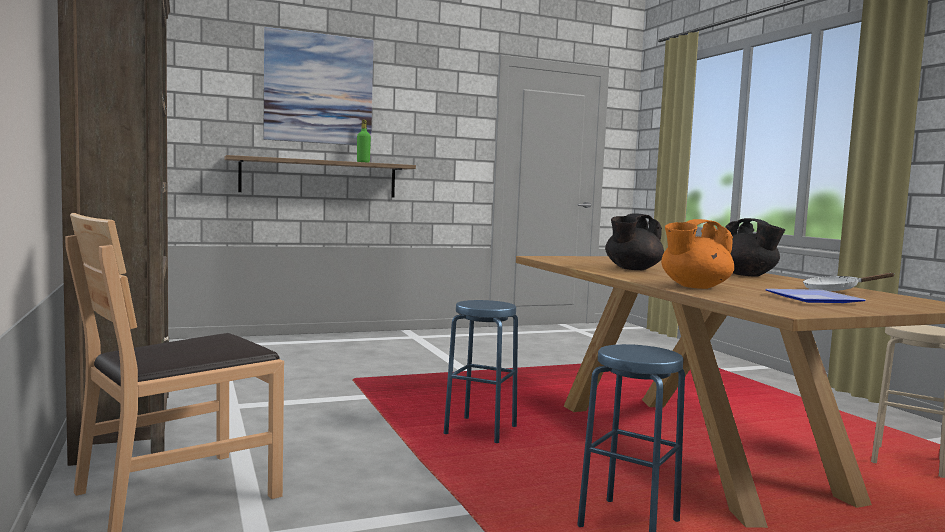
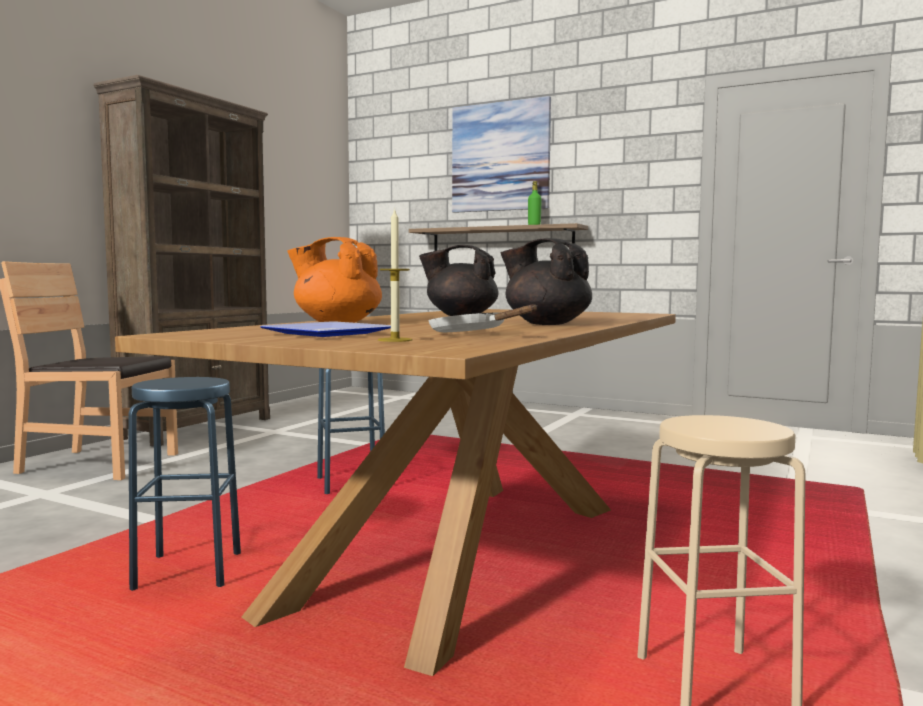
camera: 50 degrees right, 0 degrees up
(747, 275) = (546, 323): black teapot -> black teapot turned 105 degrees clockwise
(878, 301) = (395, 340): none -> candle

